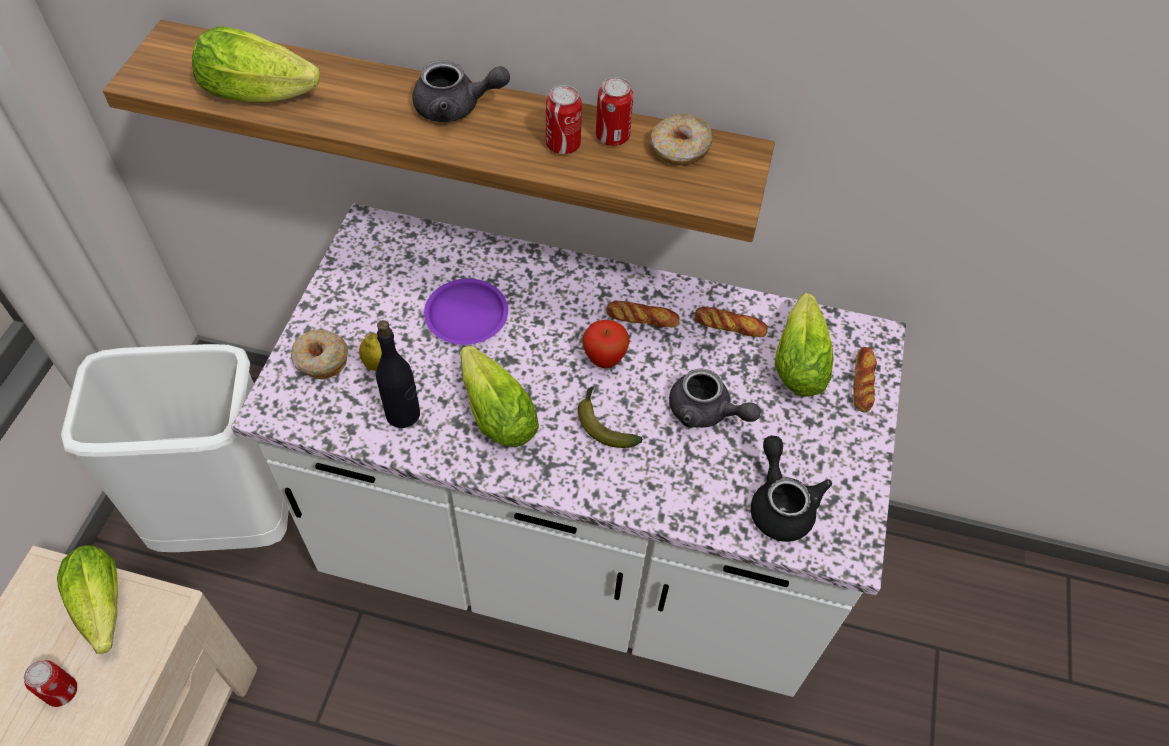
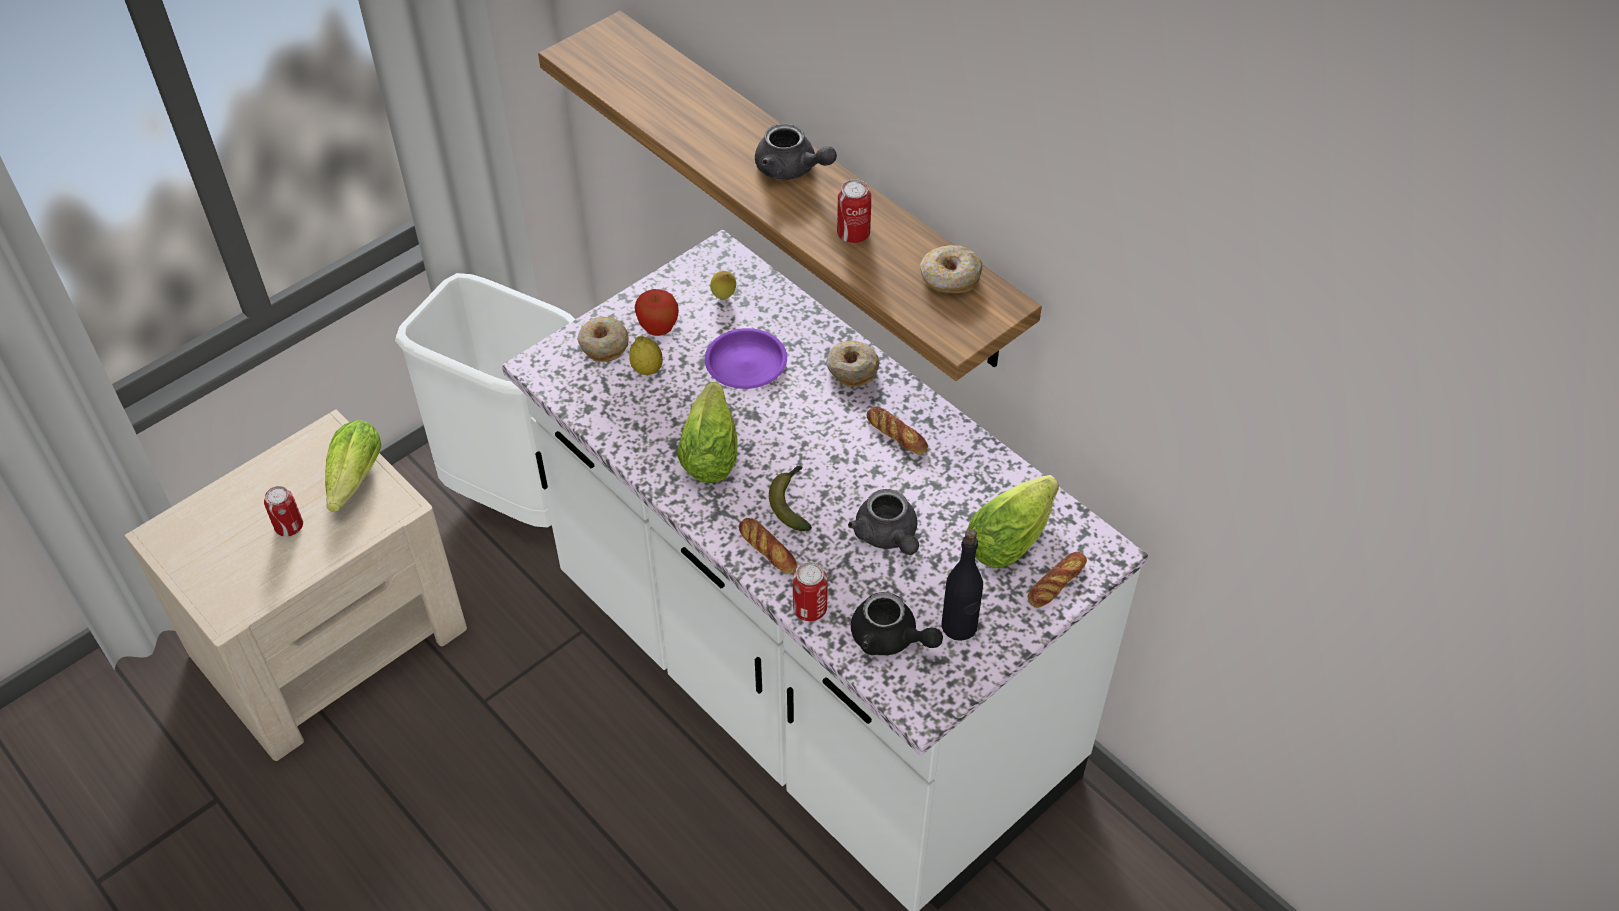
camera: 35 degrees right, 5 degrees down
(264, 93) = (652, 100): lettuce -> none
(401, 265) = (724, 298): none -> lemon
(403, 414) = (636, 417): black bottle -> black bottle (959, 626)
(561, 279) = (851, 369): none -> donut
(604, 359) = (834, 452): apple -> apple (658, 329)
(612, 136) = (901, 244): can -> can (810, 609)
(729, 325) = (972, 477): bread -> bread (768, 549)
(780, 504) = (891, 639): black teapot -> black teapot turned 105 degrees clockwise

